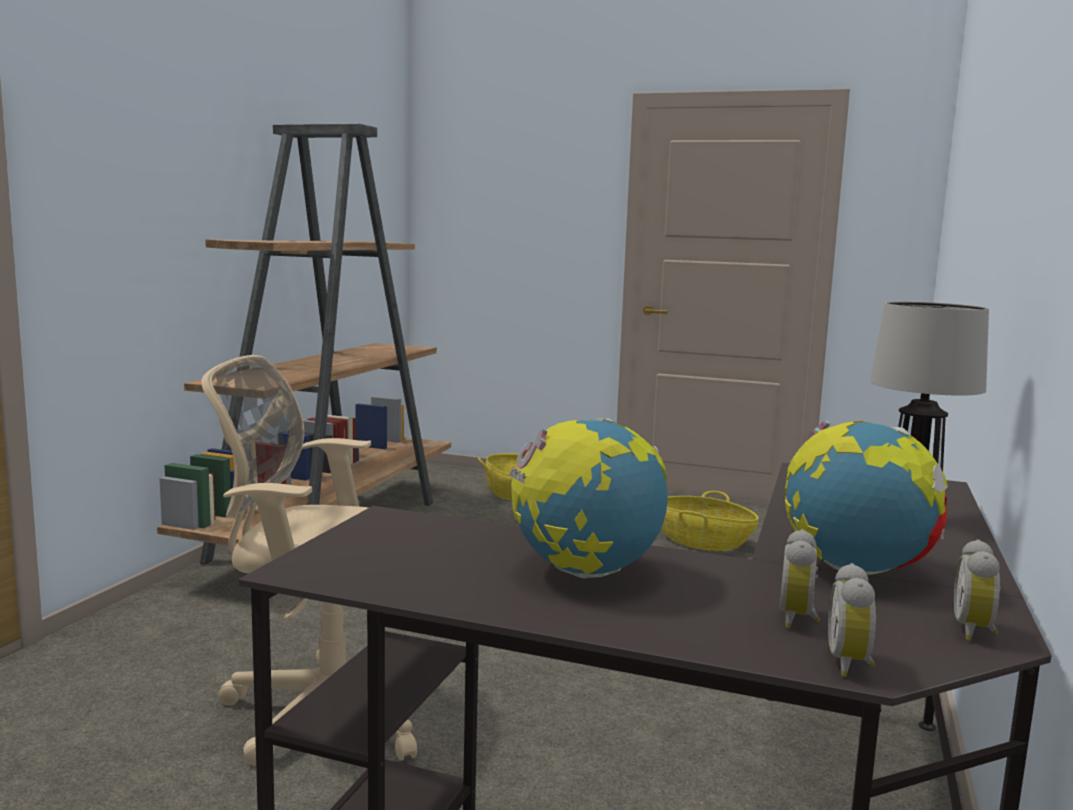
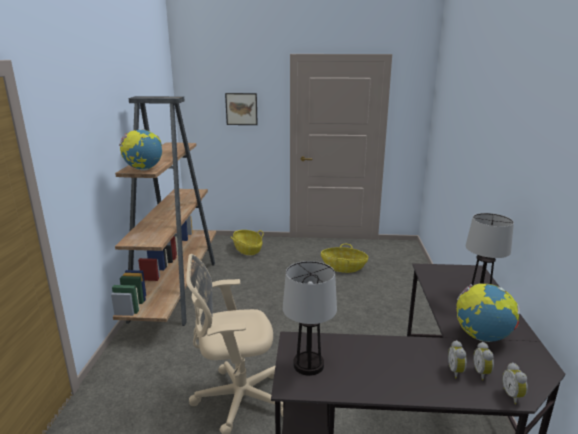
camera: 15 degrees left, 10 degrees up
(377, 550) = (308, 364): none -> table lamp
(532, 204) = (241, 109): none -> picture
(586, 572) = (395, 361): globe -> globe (144, 169)
(975, 631) = (538, 366): alarm clock -> alarm clock (456, 371)

